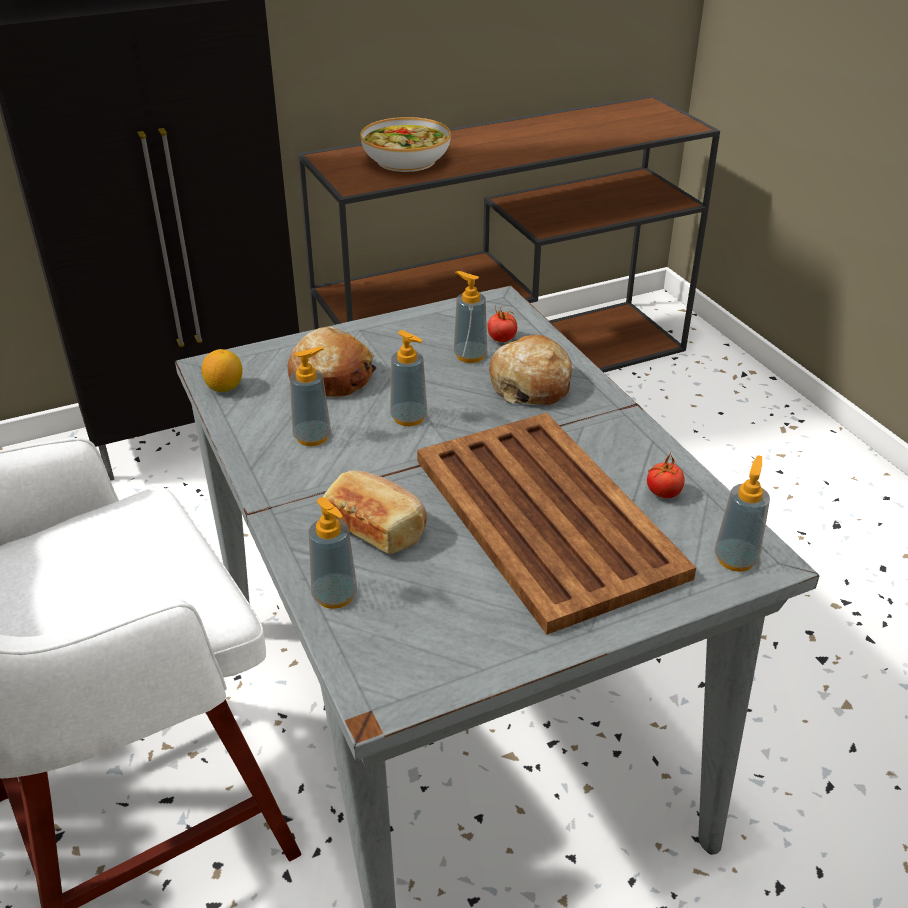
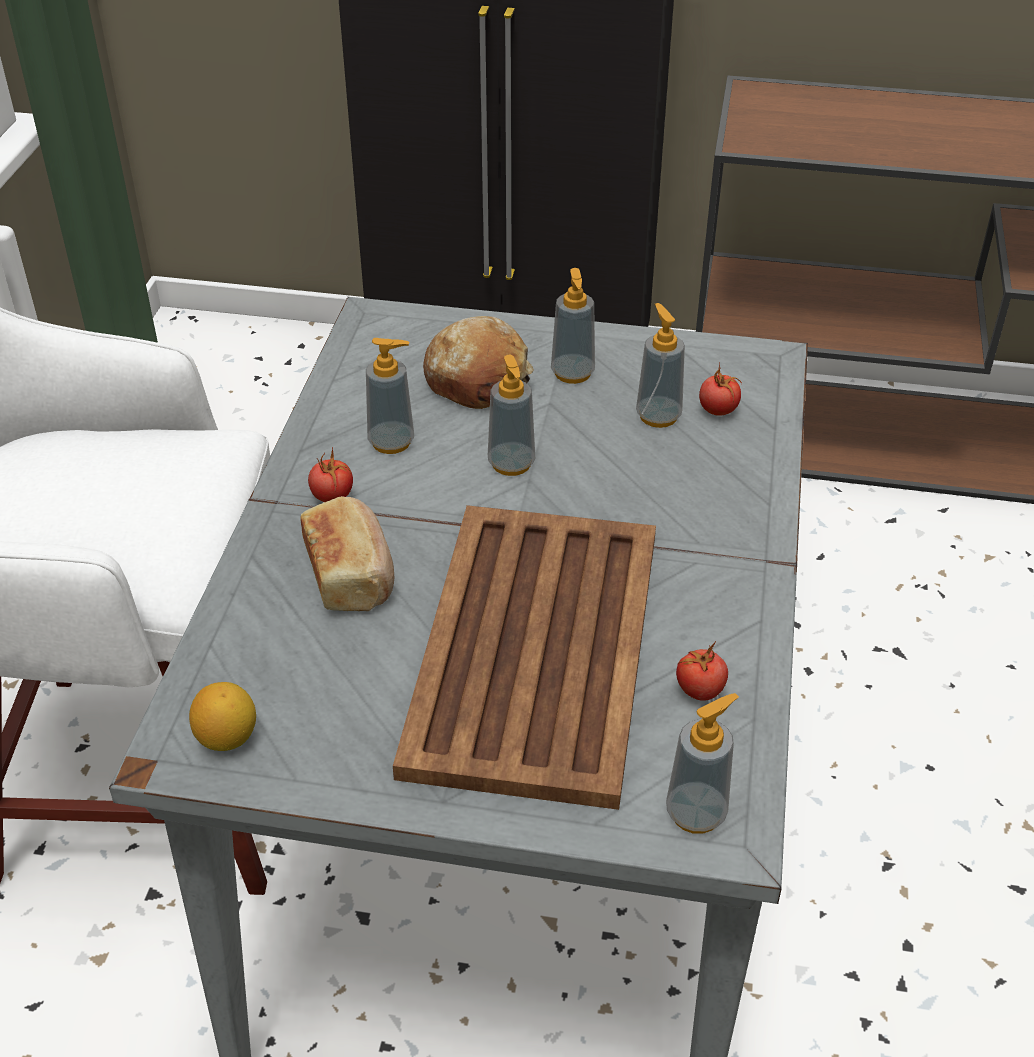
camera: 35 degrees right, 5 degrees up
(224, 387) = (363, 347): lemon -> lemon (227, 738)
(309, 487) = (332, 497): none -> tomato
(335, 595) = (241, 626): soap dispenser -> soap dispenser (572, 373)
(406, 160) = (853, 124): bowl -> none
(530, 385) = (690, 483): bread -> none

